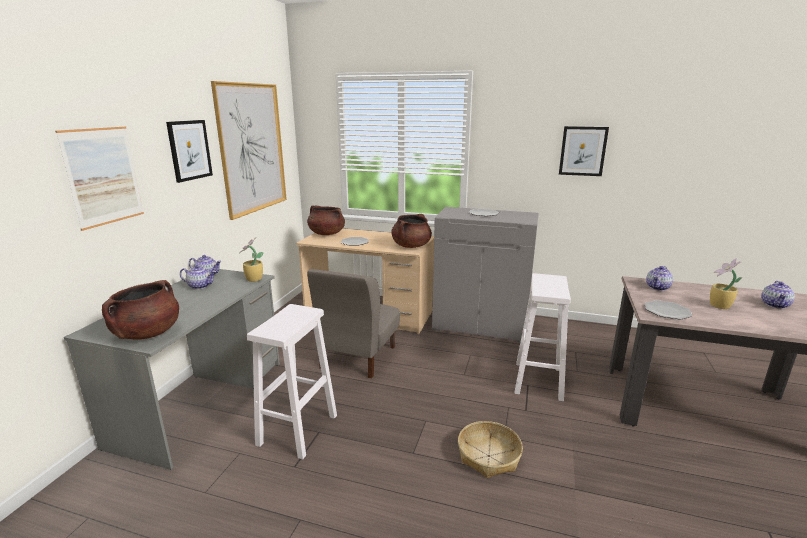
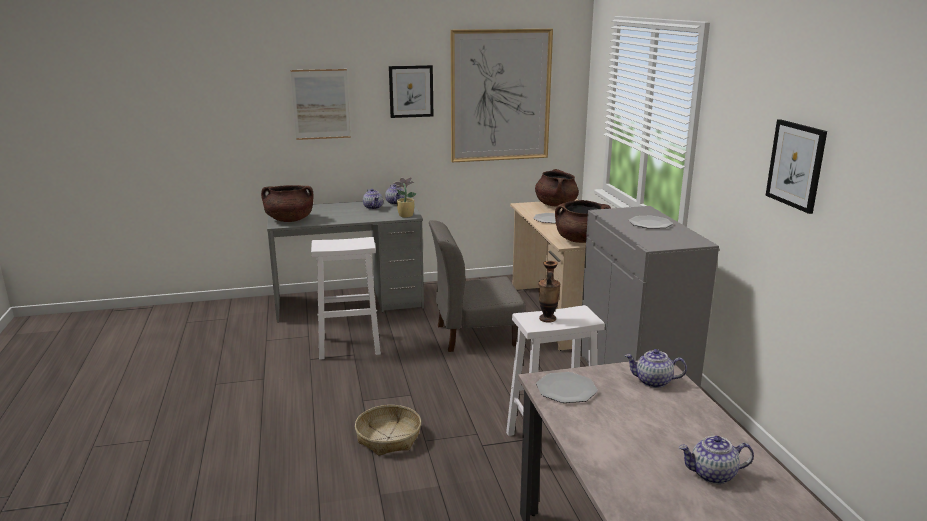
camera: 60 degrees right, 0 degrees up
(550, 288) = (547, 319): none -> vase
(719, 306) = (637, 426): potted plant -> none

